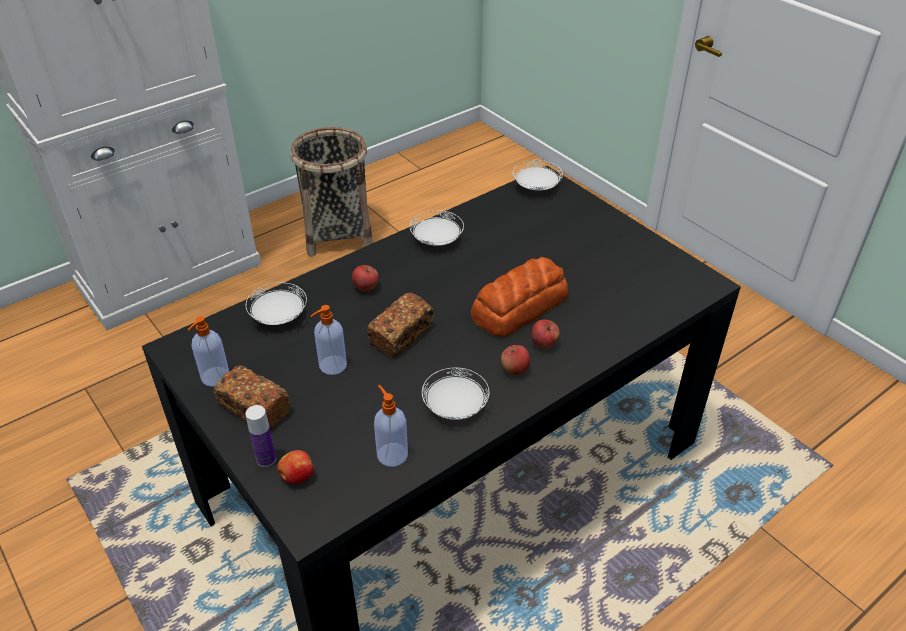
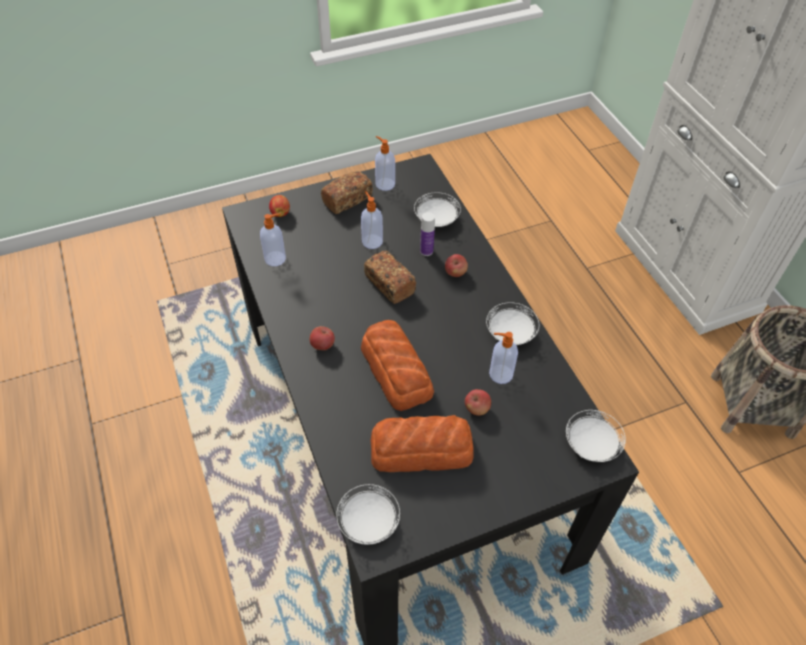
camera: 105 degrees right, 10 degrees up
(266, 459) = (301, 201): bottle -> bottle (426, 251)
(455, 407) = (301, 300): white plate -> white plate (368, 522)
(489, 241) = (500, 374): none -> soap dispenser
(544, 343) = (343, 373): apple -> apple (477, 409)
(598, 273) = (422, 449): none -> bread

